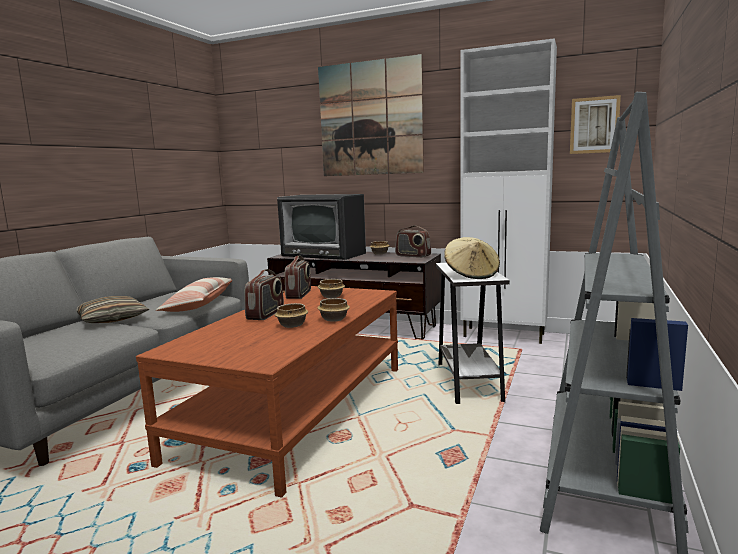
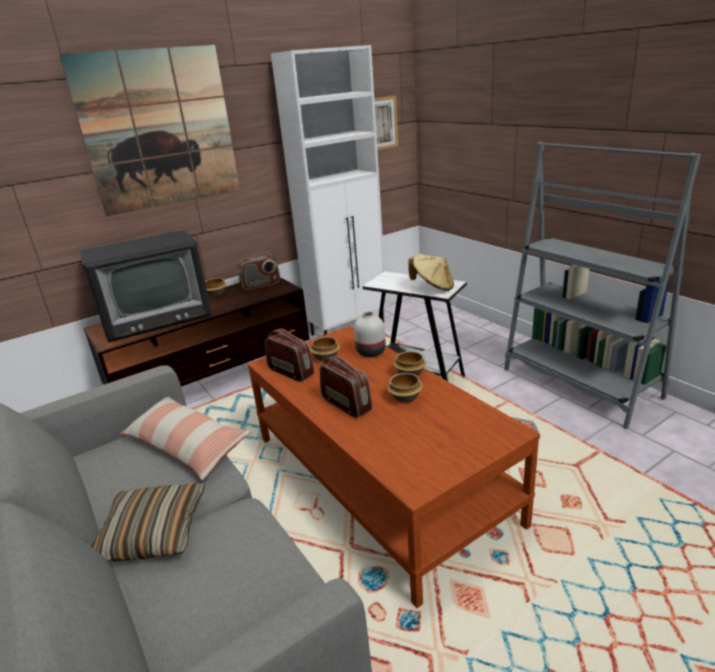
camera: 55 degrees left, 15 degrees up
(358, 303) = (371, 351): none -> white vase

